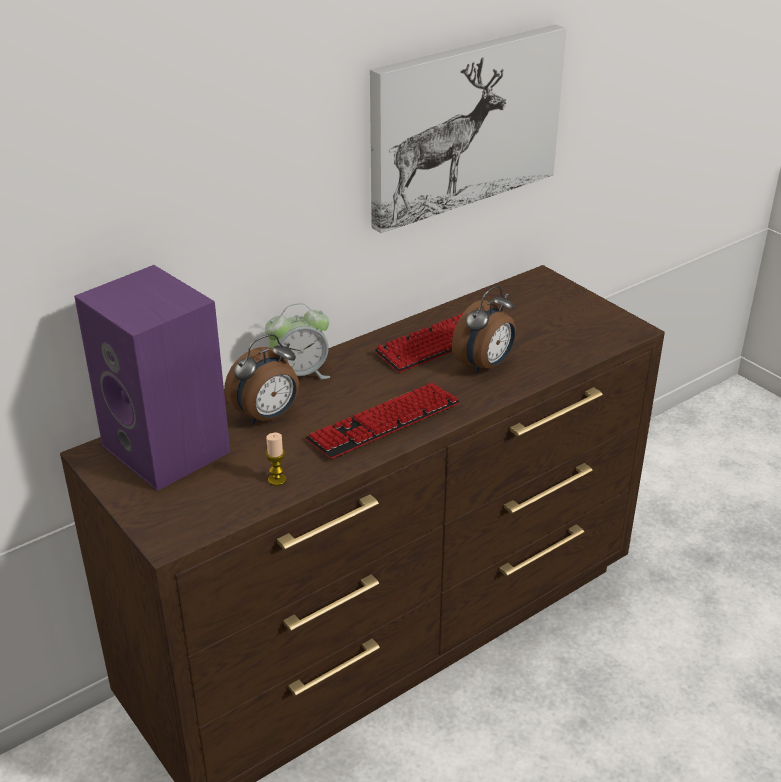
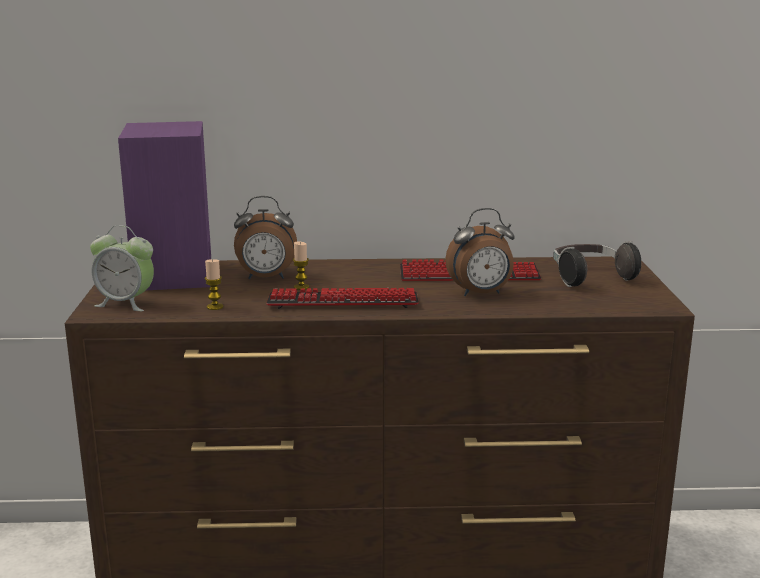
camera: 35 degrees right, 15 degrees down
(300, 374) = (327, 265): alarm clock -> alarm clock (126, 303)
(319, 417) = (301, 287): none -> candle
(464, 124) = (542, 82): picture -> none
(542, 310) = (589, 278): none -> headphones

